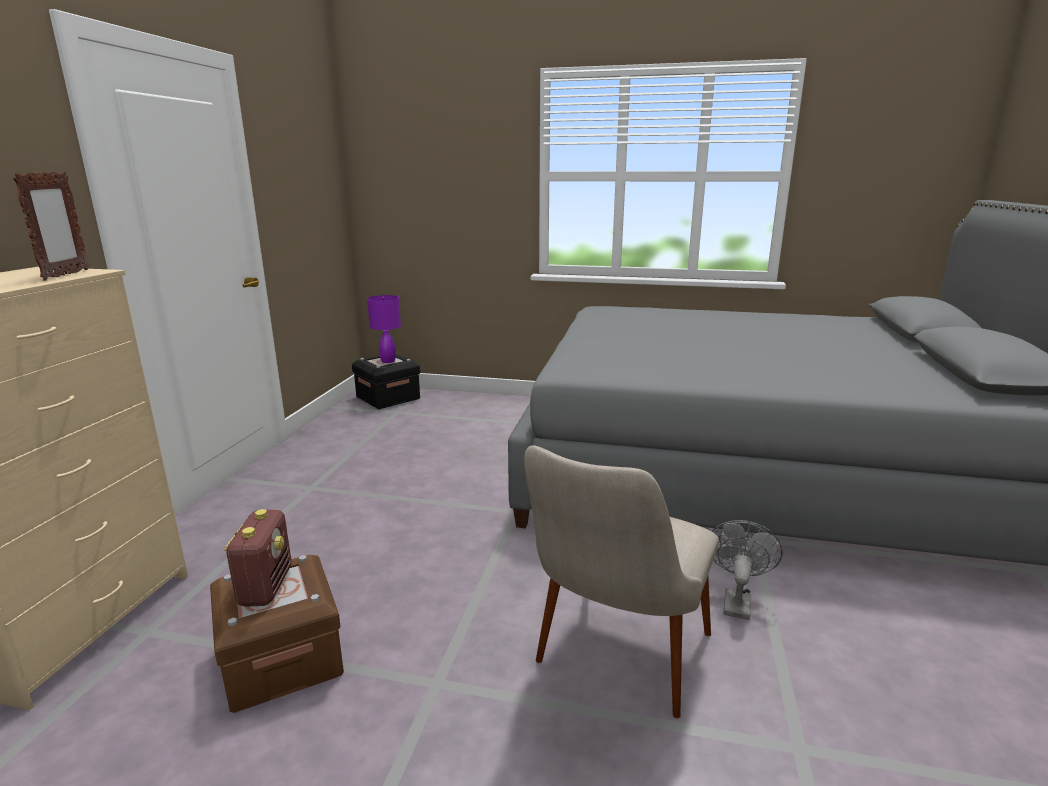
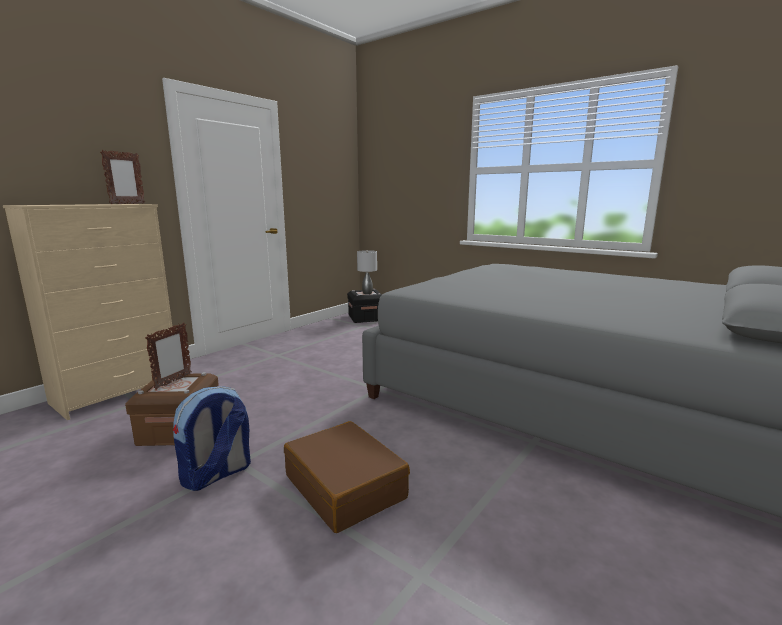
camera: 25 degrees right, 5 degrees down
(266, 586) = (173, 381): radio -> picture frame
(388, 361) = (367, 293): purple table lamp -> grey table lamp
(424, 713) = (217, 474): none -> backpack
(614, 667) = (345, 487): beige chair -> brown suitcase
(736, 600) = (474, 475): grey fan -> none

